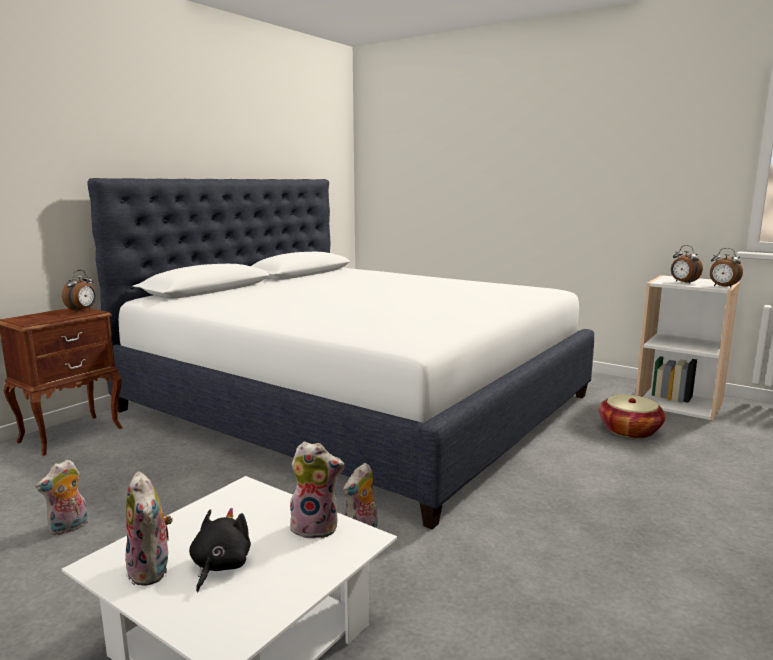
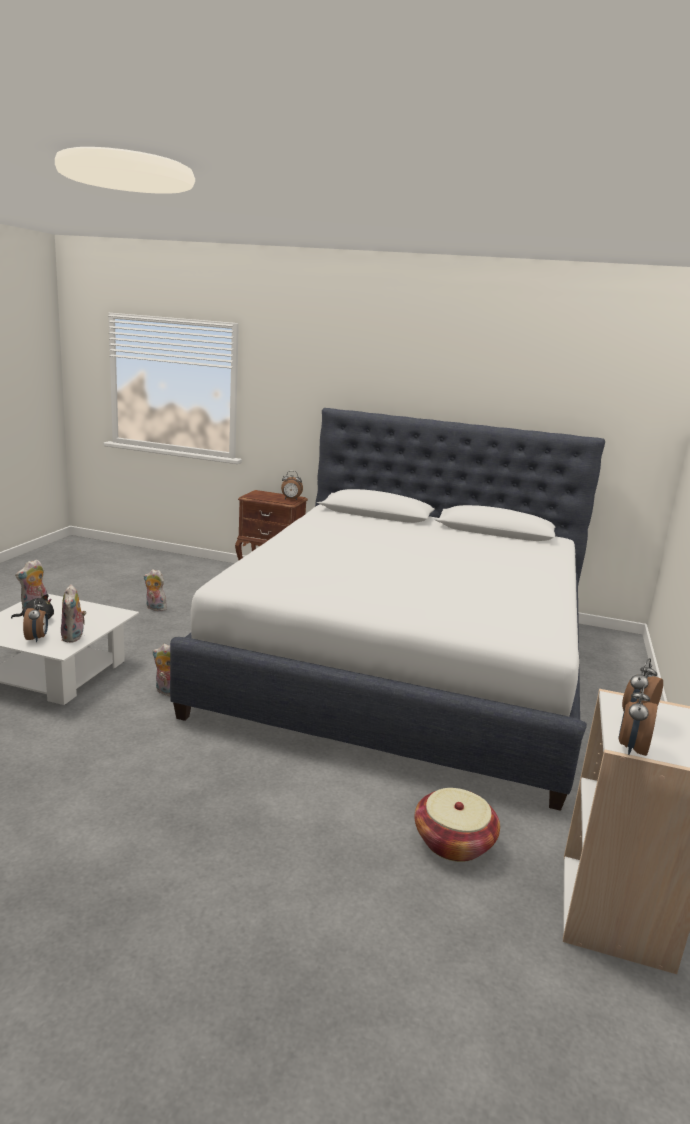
camera: 70 degrees right, 5 degrees up
(303, 562) = (37, 638): none -> alarm clock

